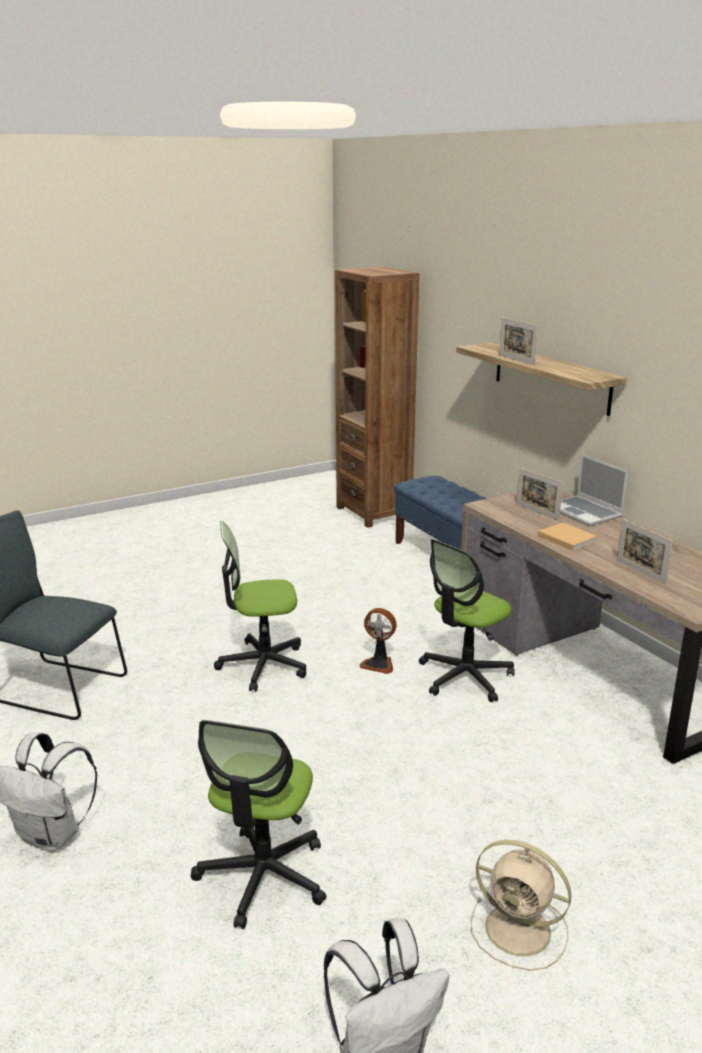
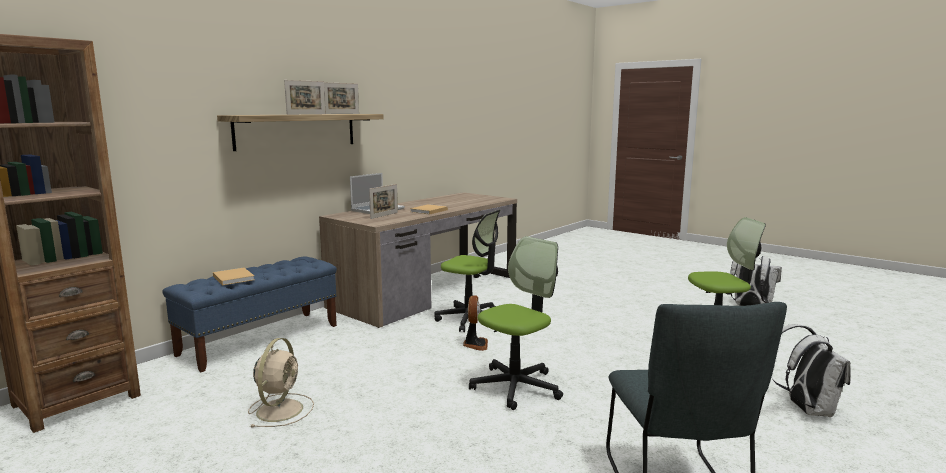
camera: 110 degrees left, 10 degrees down
(263, 665) = (516, 387): office chair -> office chair turned 105 degrees counterclockwise
(442, 490) = (233, 277): none -> beige book
(520, 931) = (659, 295): beige fan -> beige fan (281, 409)
(640, 572) = (466, 203): picture frame -> picture frame (342, 113)

